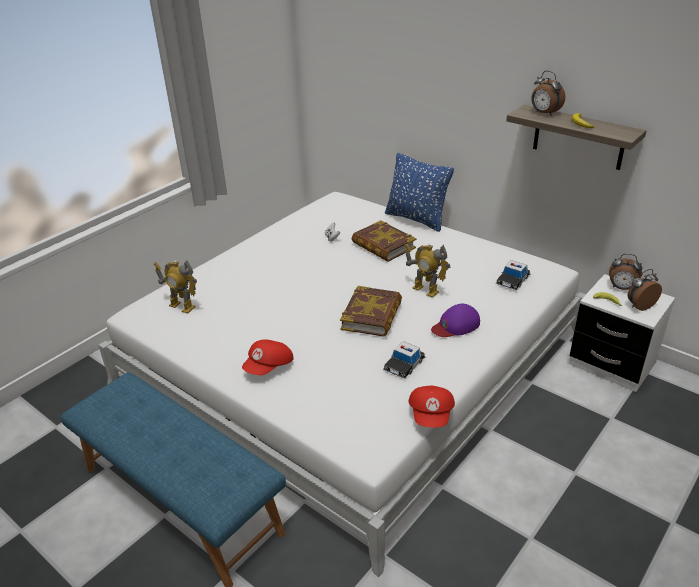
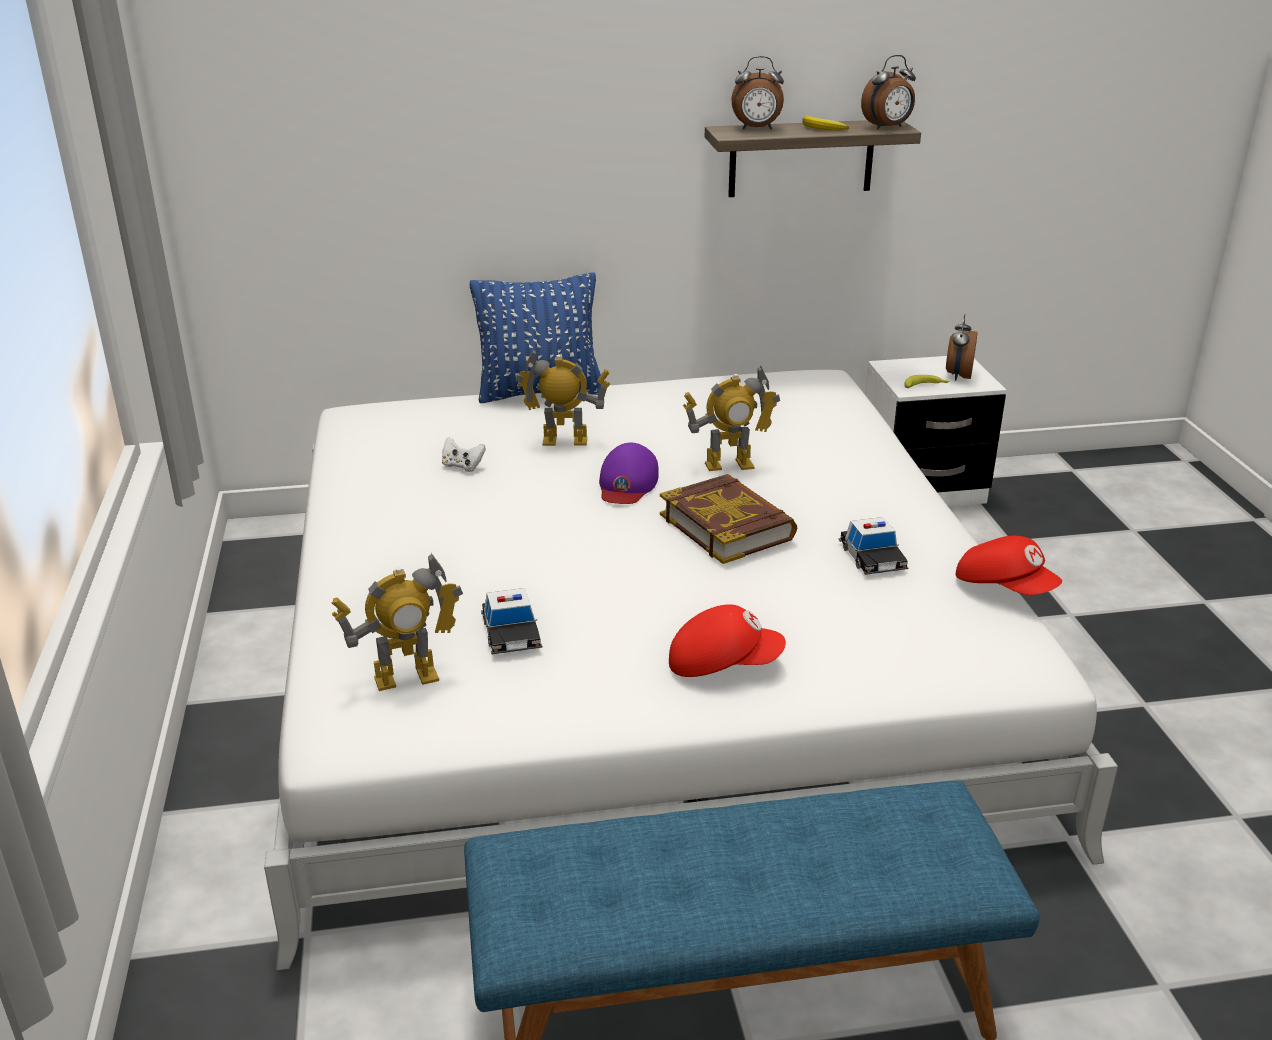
camera: 50 degrees left, 5 degrees down
(269, 367) = (723, 663): red cap -> red cap turned 75 degrees counterclockwise
(383, 245) = (564, 441): book -> toy robot
(456, 325) = (840, 484): purple cap -> purple cap (627, 483)
(513, 280) = (806, 405): toy car -> toy car (511, 632)
(621, 288) = (911, 367): alarm clock -> alarm clock (888, 127)

